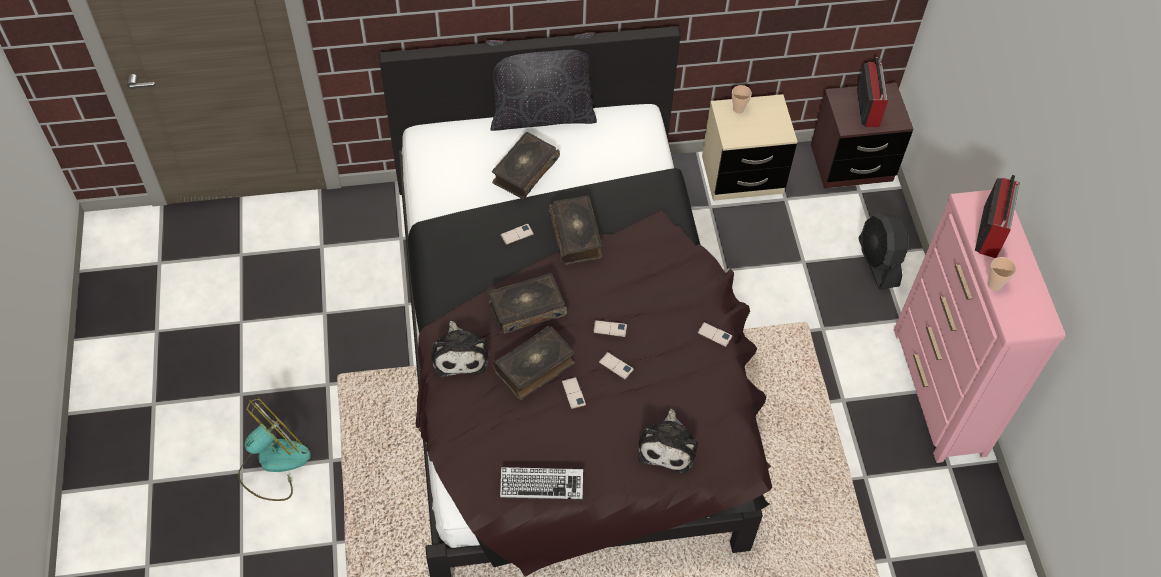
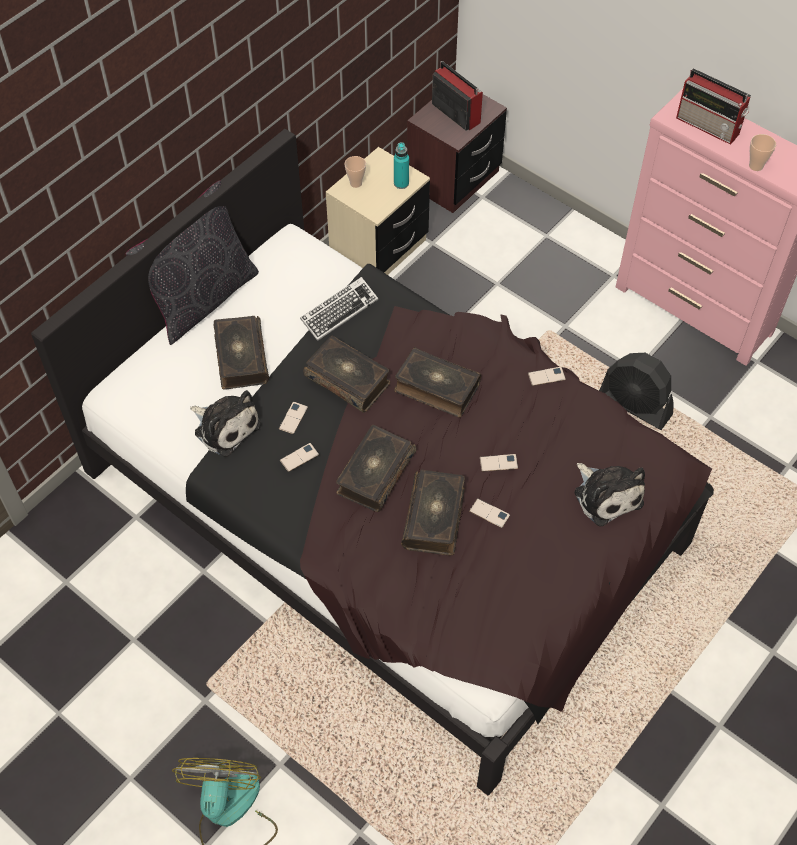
camera: 40 degrees left, 0 degrees up
(459, 354) = (358, 559): plush toy -> plush toy (225, 427)
(541, 485) = (544, 611): keyboard -> keyboard (339, 312)
(610, 328) = (461, 436): phone -> phone (299, 457)
(628, 284) = (436, 388): none -> book
(771, 131) = (401, 183): none -> turquoise bottle
(878, 262) = (552, 243): black fan -> black fan (634, 405)
(991, 230) = (709, 126): radio -> radio turned 150 degrees clockwise

